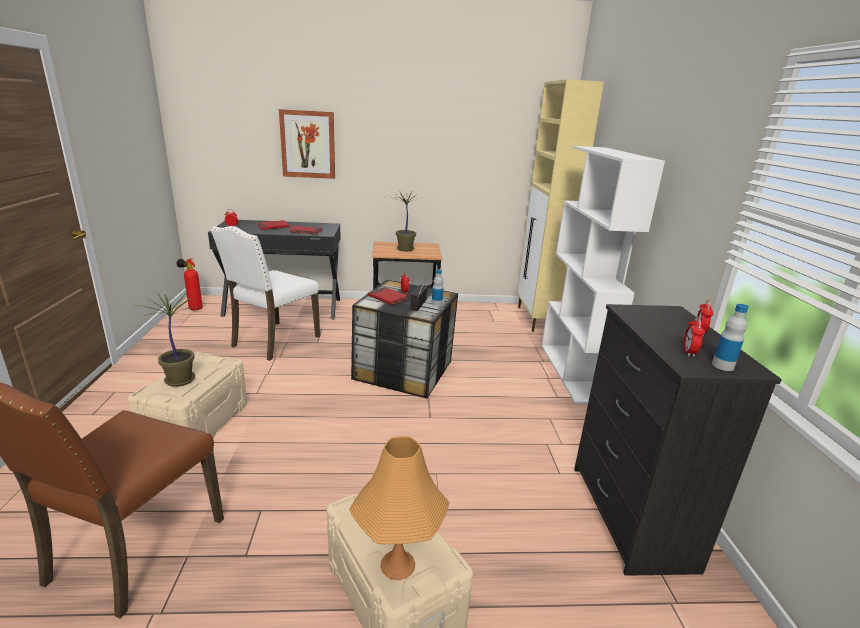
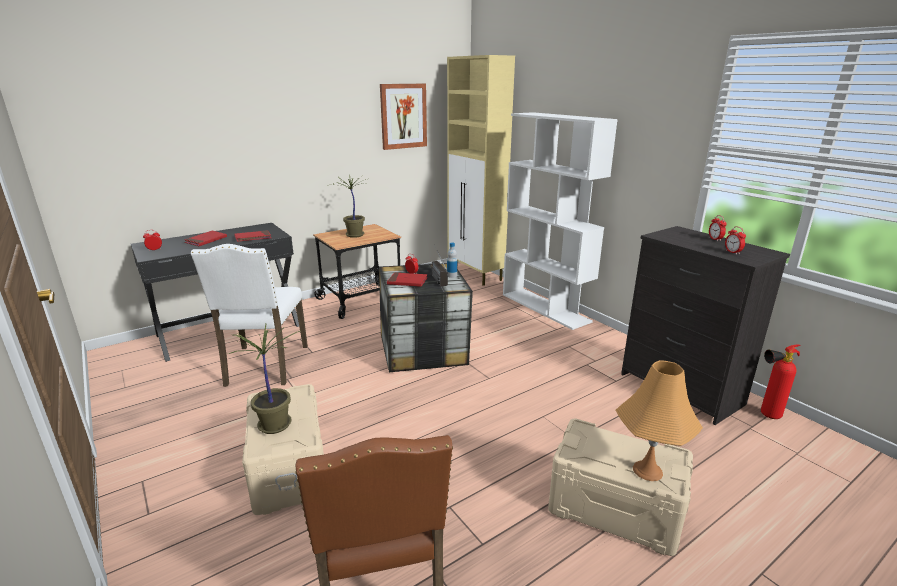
camera: 30 degrees left, 0 degrees up
(193, 308) = (117, 363): fire extinguisher -> fire extinguisher (766, 416)
(308, 144) = (223, 139): picture -> picture (403, 116)
(722, 366) = (758, 255): bottle -> none

